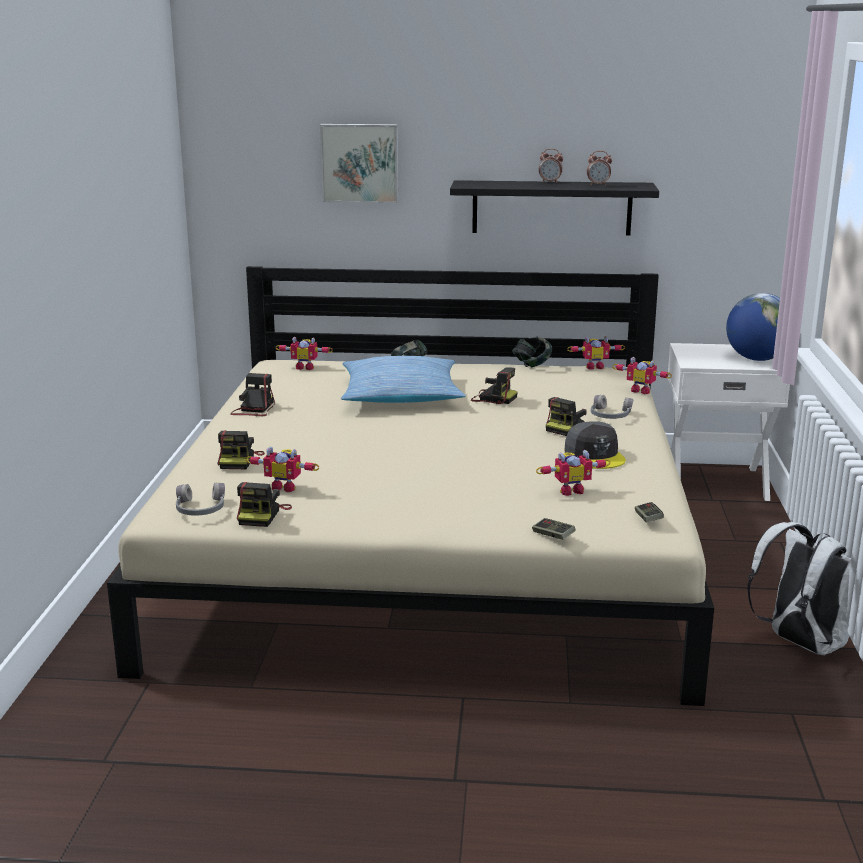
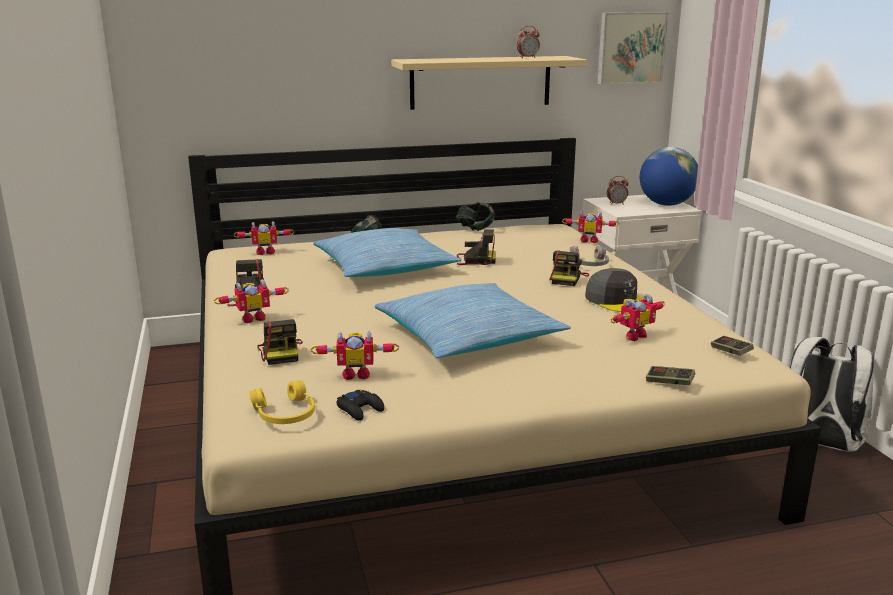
camera: 20 degrees left, 0 degrees up
(200, 509) = (284, 415): grey headphones -> yellow headphones
(262, 515) = (360, 409): camera -> black game controller
(360, 163) = (299, 44): picture -> picture (630, 48)
(413, 470) = (468, 337): none -> pillow
(550, 182) = (482, 57): alarm clock -> alarm clock (616, 204)
(551, 207) = (480, 82): black shelf -> beige shelf
(594, 366) = (528, 225): toy robot -> toy robot (253, 318)

